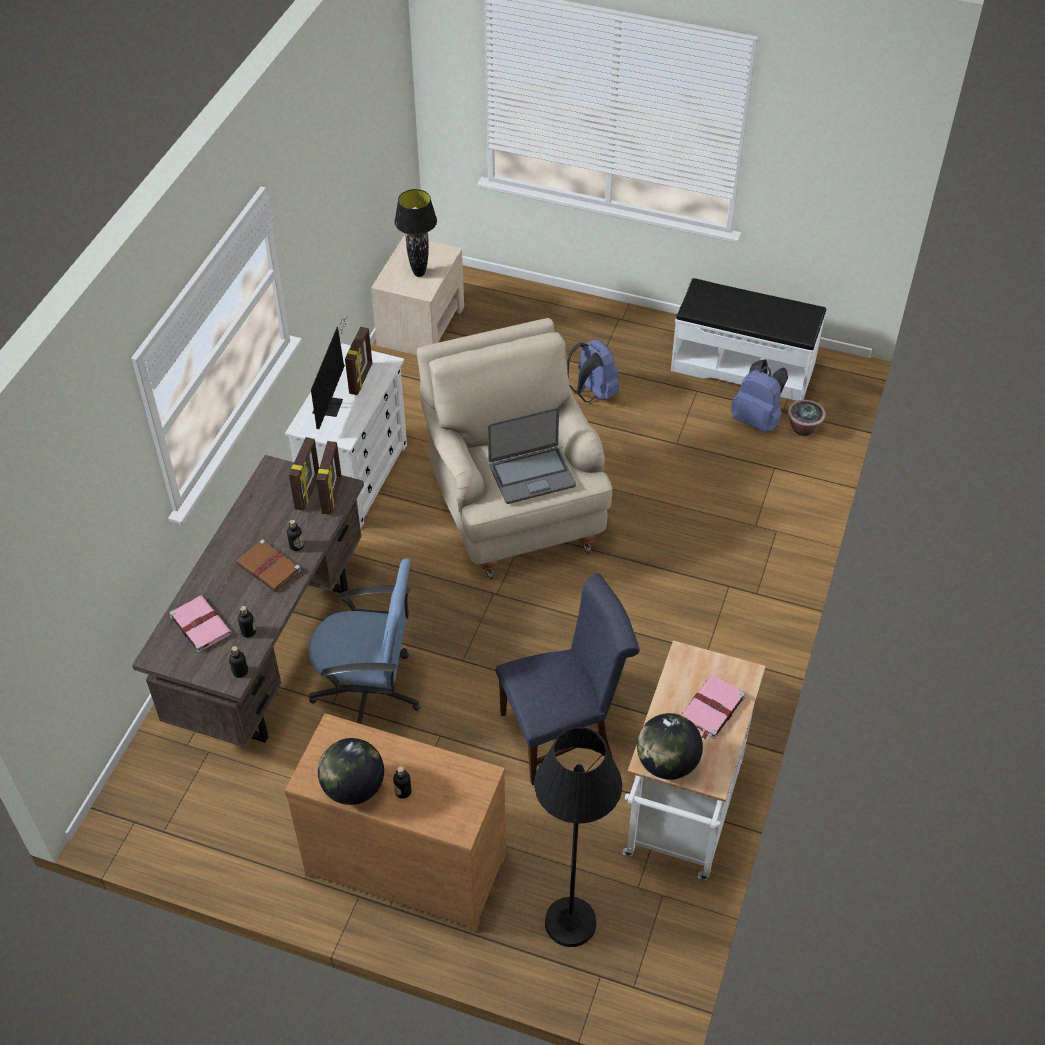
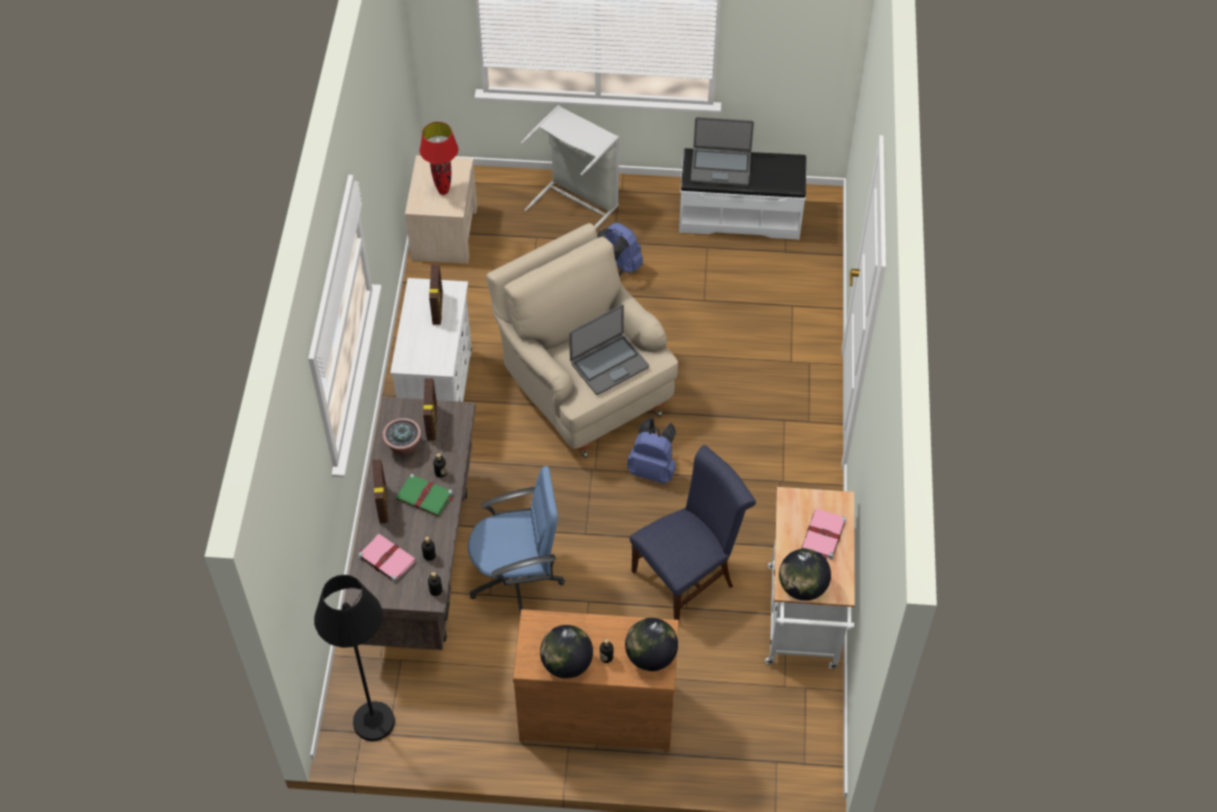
camera: 15 degrees left, 5 degrees up
(269, 568) = (425, 497): brown book -> green book
(330, 403) = (419, 337): monitor -> none
(332, 495) = (454, 421): picture frame -> picture frame (383, 504)
(419, 273) = (443, 191): black table lamp -> red table lamp
(456, 803) = (650, 656): none -> globe
(570, 322) = (577, 202): none -> grey laundry basket
(570, 922) = (741, 726): black floor lamp -> black floor lamp (374, 722)
(726, 302) = (720, 167): none -> laptop
(757, 420) = (766, 264): blue backpack -> blue backpack (653, 469)
(803, 428) = (806, 264): potted plant -> potted plant (403, 446)

